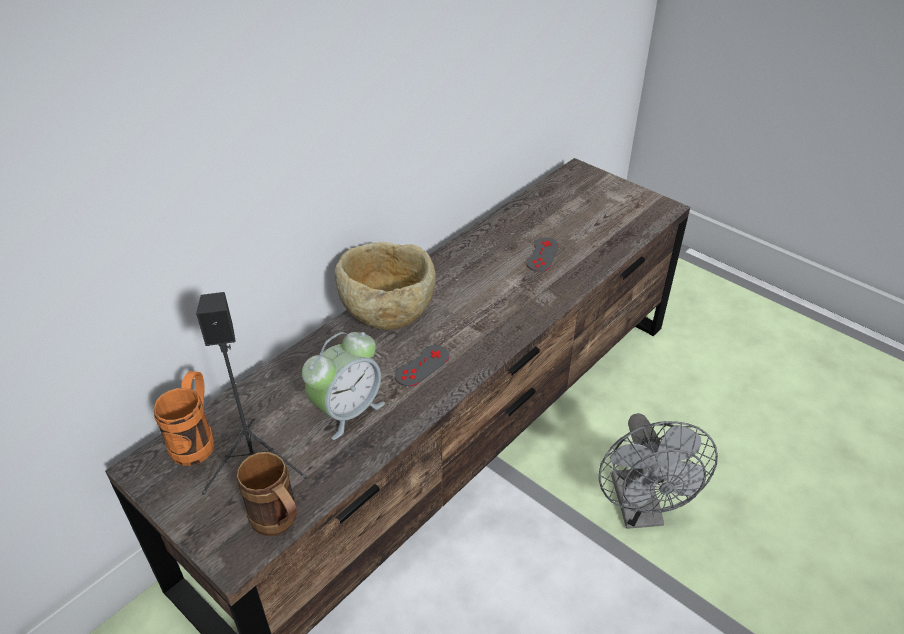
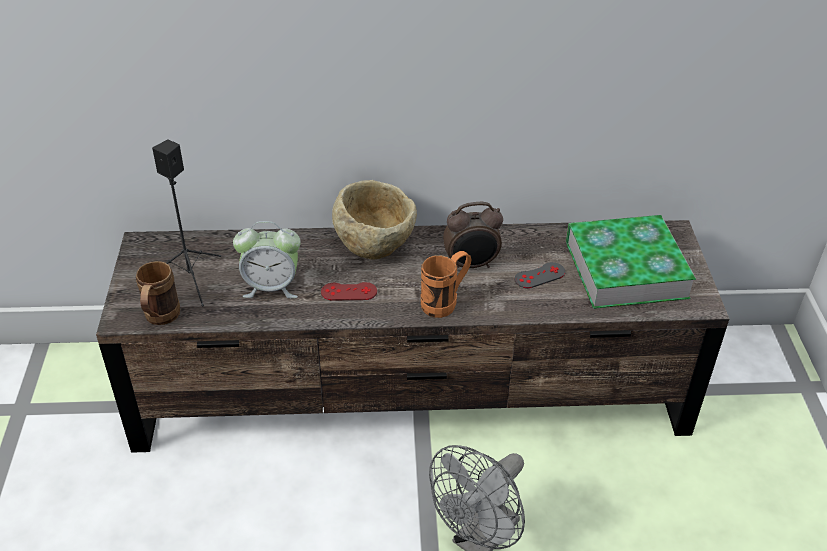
camera: 45 degrees right, 0 degrees up
(197, 439) = (181, 246): orange mug -> orange mug (445, 302)
(422, 366) = (349, 292): grey game controller -> red game controller
(484, 279) = (471, 265): none -> alarm clock
(588, 214) = (625, 269): none -> book

